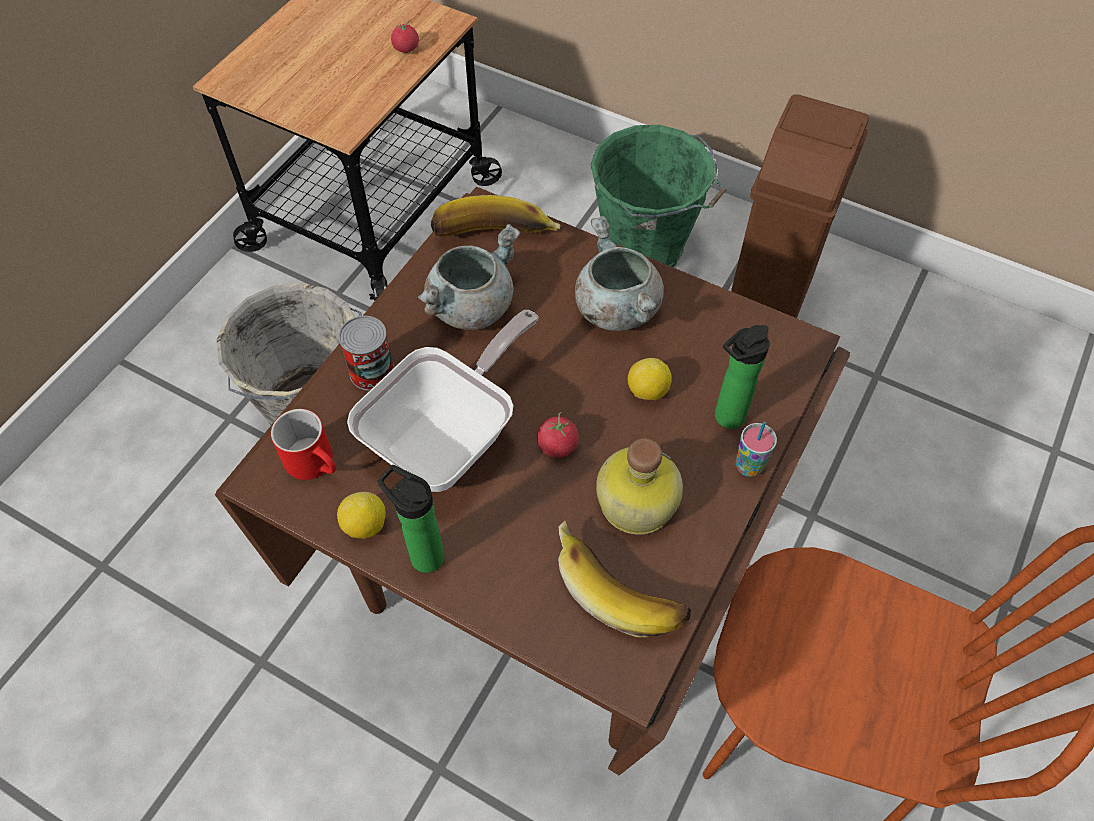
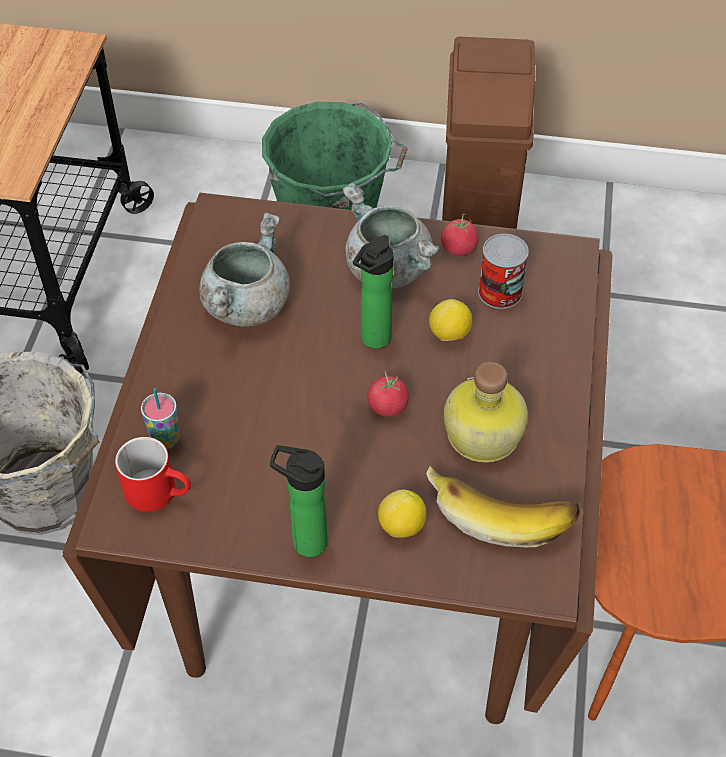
camera: 20 degrees left, 5 degrees down
(365, 525) = (236, 533): lemon -> lemon (401, 526)
(372, 372) = (176, 392): can -> can (500, 292)
(406, 48) = (44, 82): tomato -> tomato (458, 248)
(450, 437) = (281, 429): frying pan -> none
(494, 239) = (240, 237): banana -> none
(725, 419) = (530, 338): bottle -> bottle (373, 340)
(748, 466) = (569, 373): cup -> cup (166, 439)

